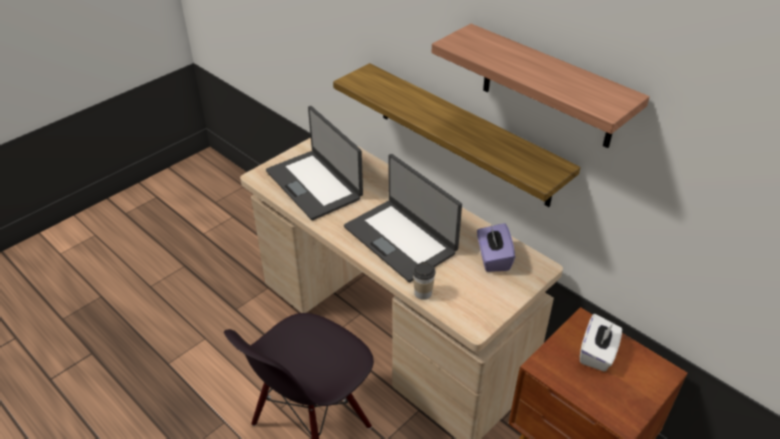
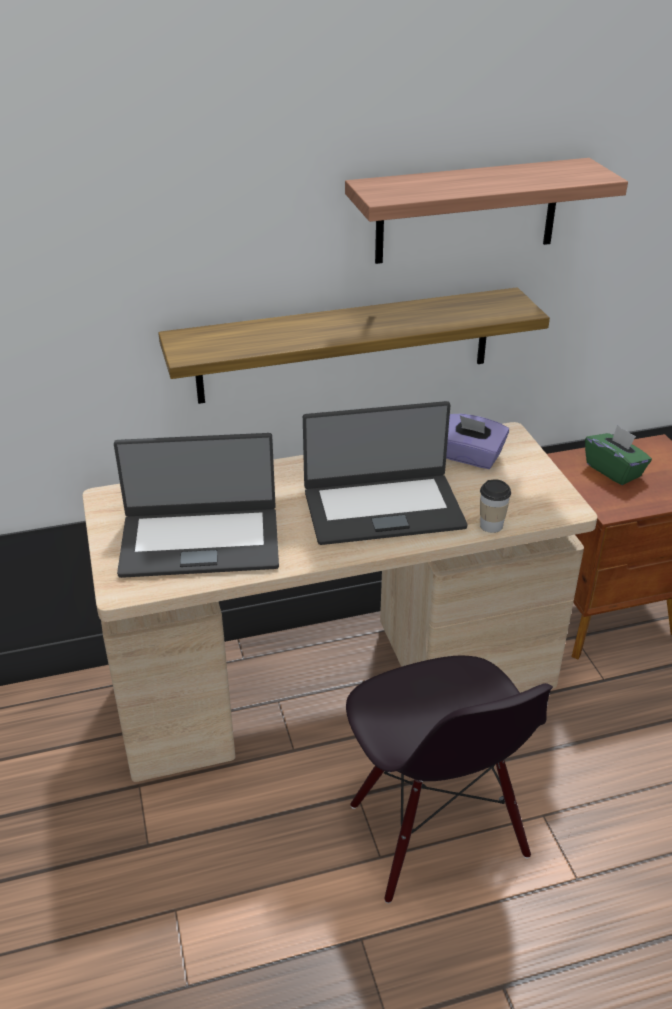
camera: 60 degrees left, 5 degrees down
(597, 353) = (614, 470): white tissue box -> green tissue box

